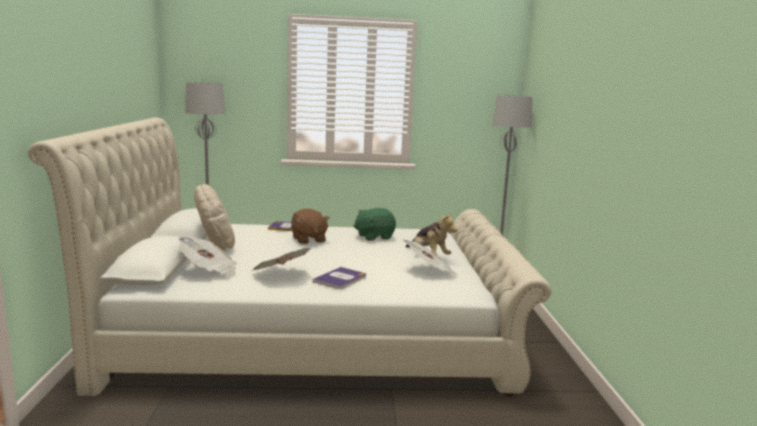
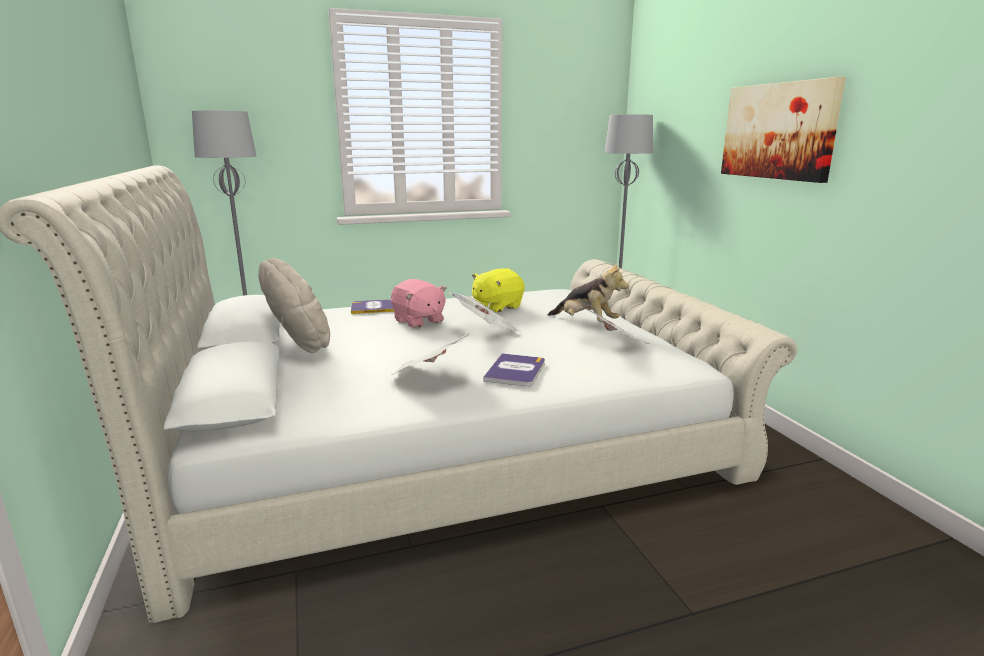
camera: 15 degrees left, 5 degrees up
(209, 271) = (321, 387): newspaper -> newspaper (486, 330)
(308, 239) = (418, 321): brown plush toy -> pink plush toy
(374, 237) = (496, 307): green plush toy -> yellow plush toy
(589, 120) = (778, 131): none -> picture

